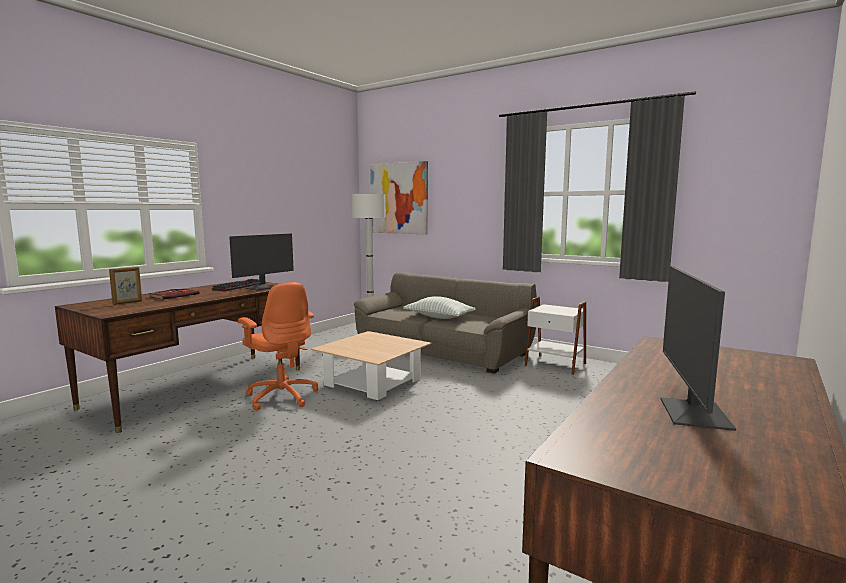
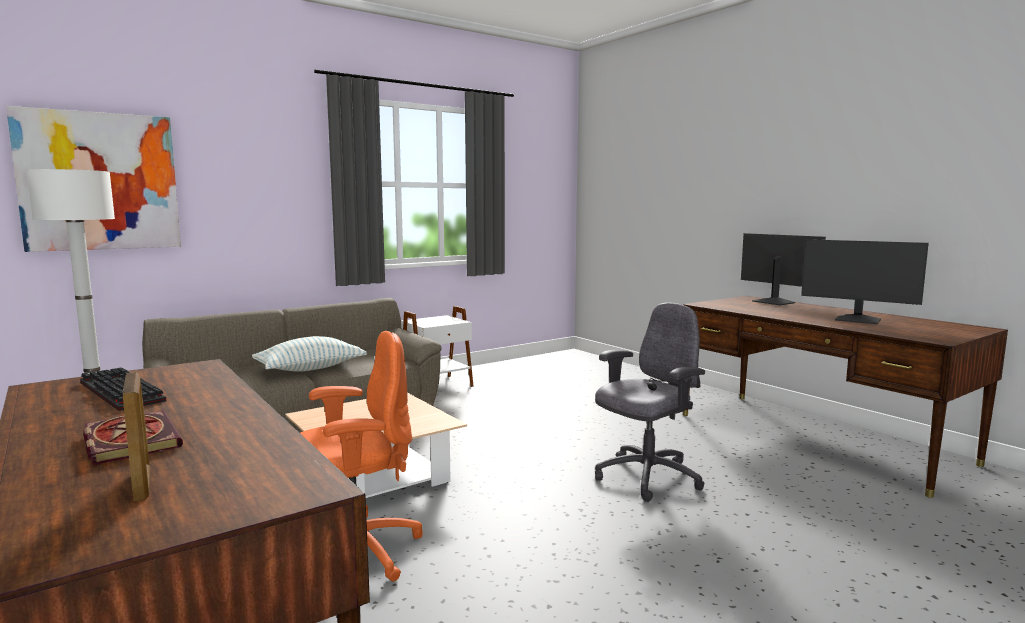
camera: 70 degrees left, 0 degrees up
(262, 287) = (183, 377): monitor -> monitor (773, 302)
(432, 465) = (646, 478): none -> grey office chair

